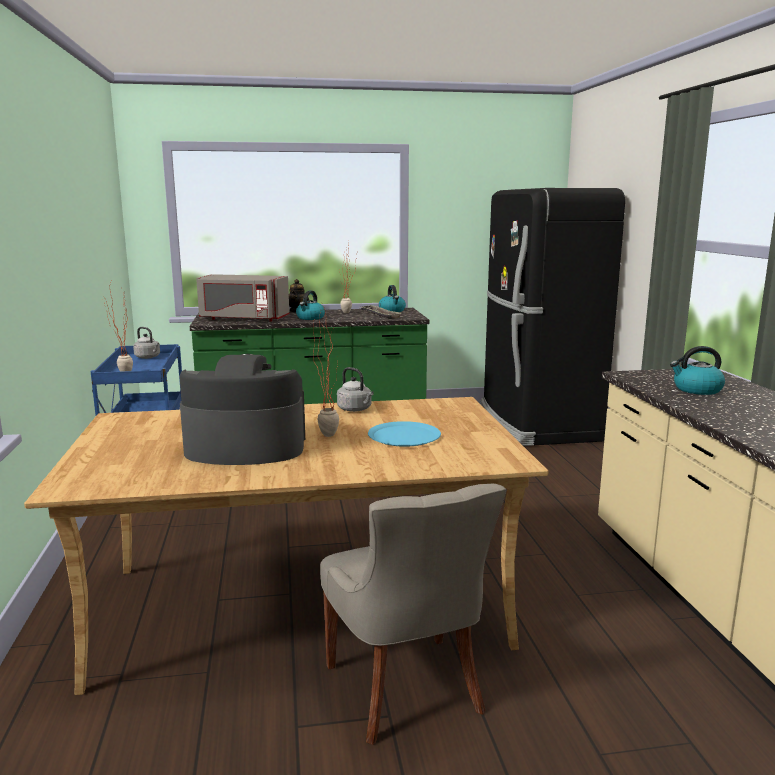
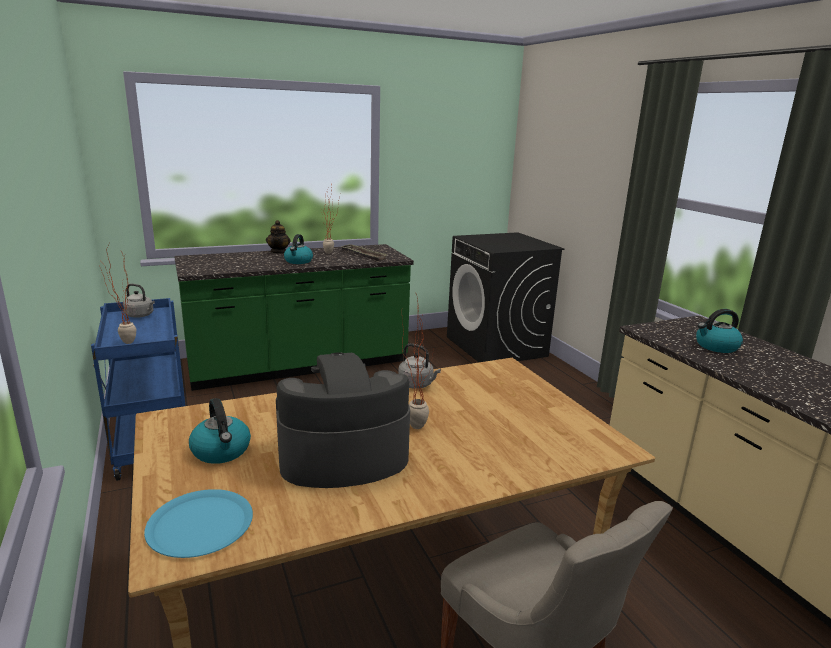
camera: 15 degrees left, 5 degrees up
(243, 319) = (229, 264): grey microwave -> none
(392, 311) = (370, 249): kettle -> kettle (221, 451)
(404, 436) = (491, 420): blue plate -> blue plate (200, 524)
(535, 425) = (496, 347): black fridge -> black washing machine

